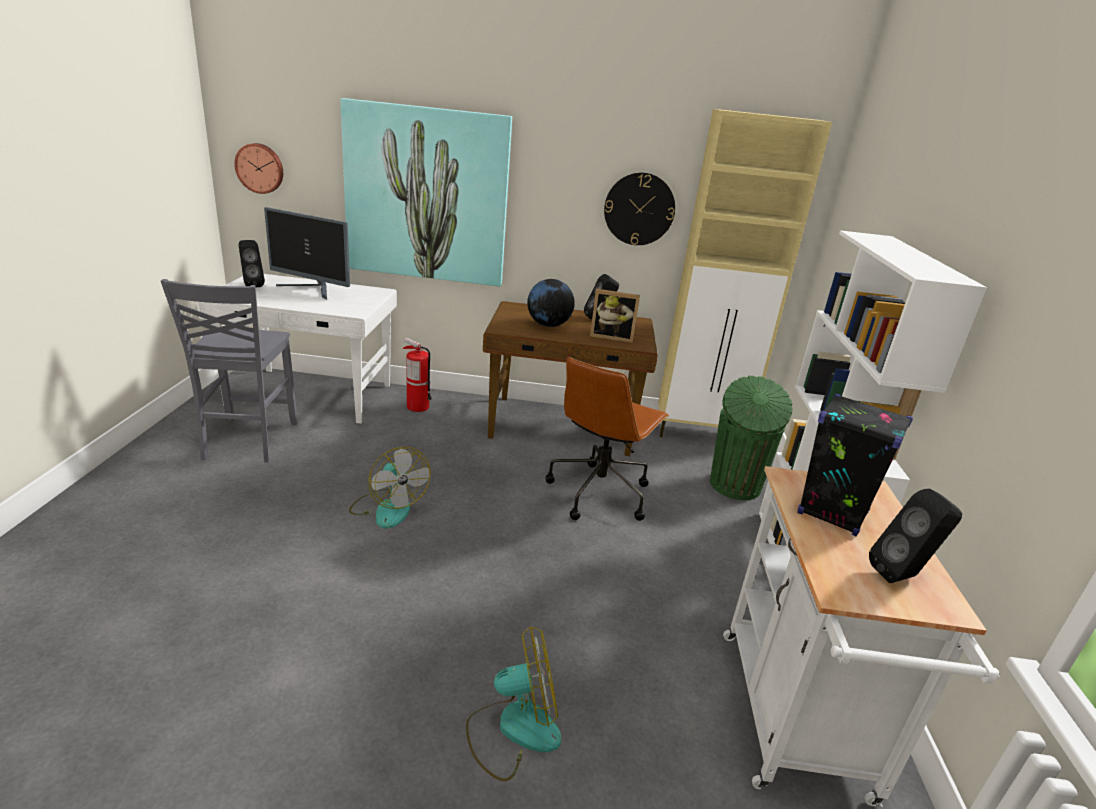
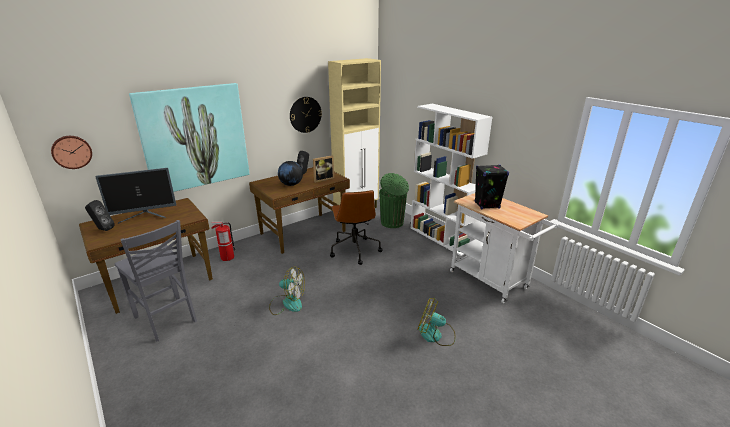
camera: 40 degrees left, 0 degrees up
(311, 396) = (160, 281): white desk -> brown desk
(513, 729) = (435, 335): fan -> fan turned 105 degrees counterclockwise
(902, 575) = (520, 212): black speaker -> none

